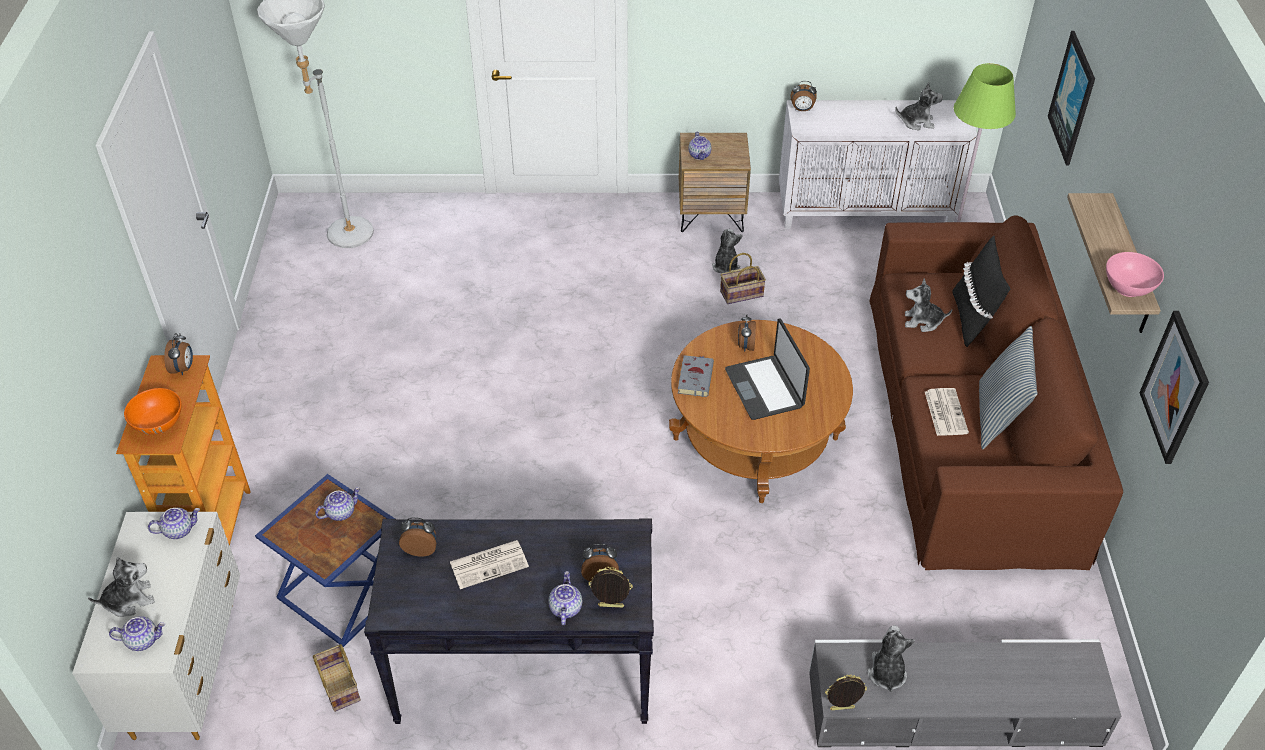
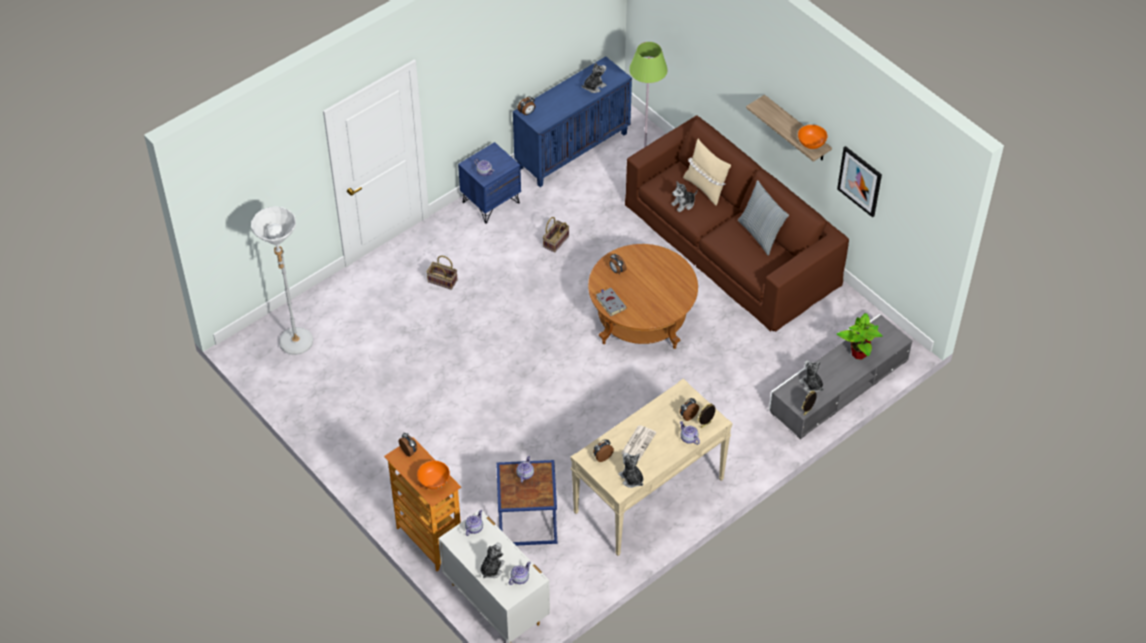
camera: 40 degrees left, 5 degrees up
(338, 685) = (574, 560): basket -> basket (441, 281)
(523, 671) = (648, 496): black console table -> beige console table
(711, 214) = (490, 202): brown nightstand -> blue nightstand
(725, 266) = (531, 230): plush toy -> plush toy (631, 478)
(765, 388) = (648, 287): laptop -> none
(866, 212) = (572, 150): white cabinet -> blue cabinet
(945, 412) = (736, 247): newspaper -> none
(972, 319) = (705, 188): black pillow -> beige pillow
(1009, 676) = (859, 353): none -> potted plant
(1073, 98) = (701, 45): picture -> none
(1128, 288) = (811, 144): pink bowl -> orange bowl

